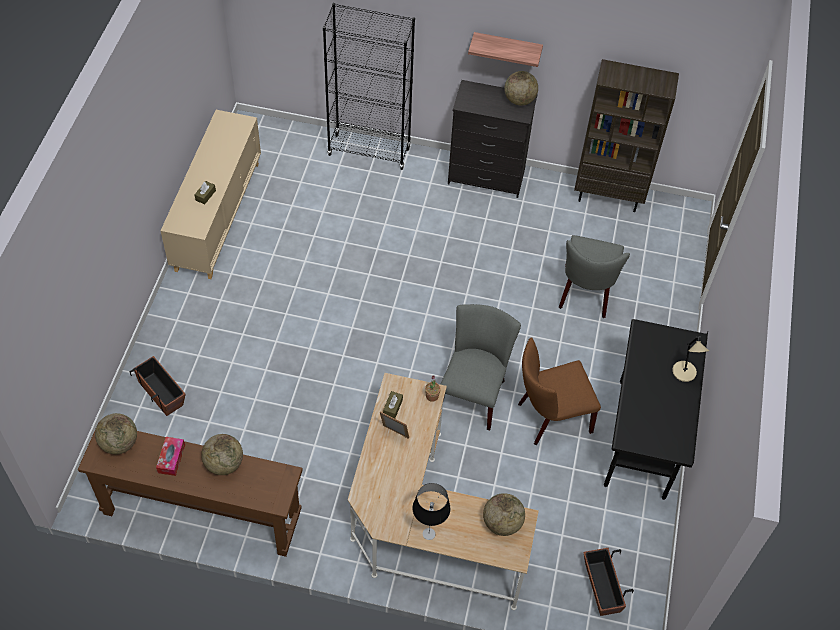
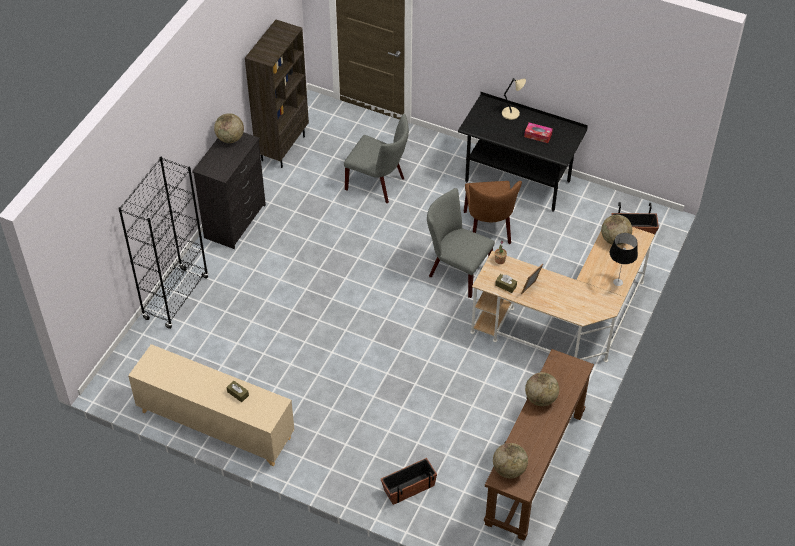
camera: 75 degrees left, 5 degrees down
(171, 459) = (530, 434): tissue box -> tissue box (538, 135)
(507, 48) = (202, 115): shelf -> none

